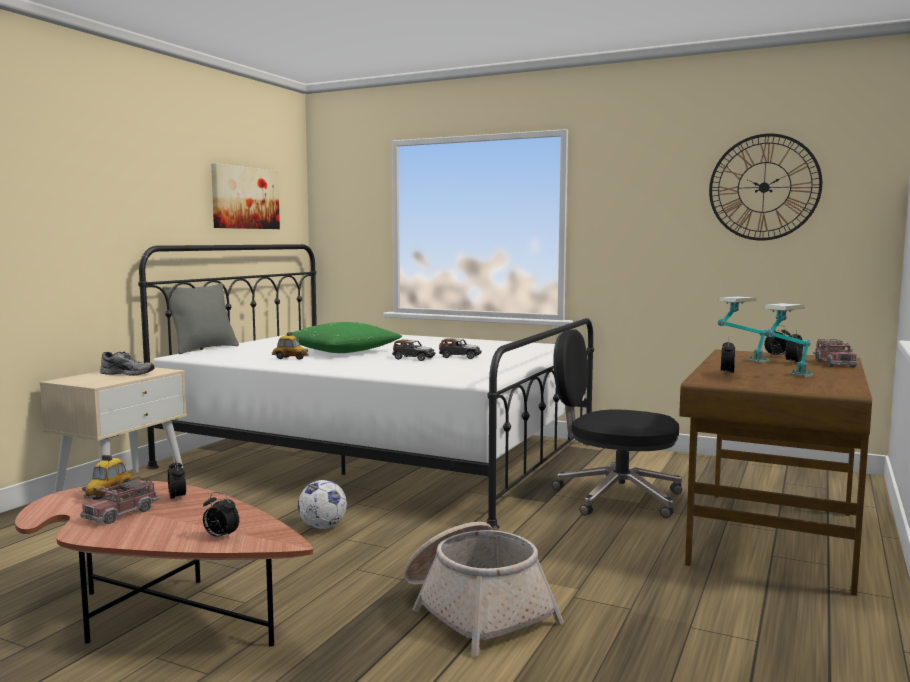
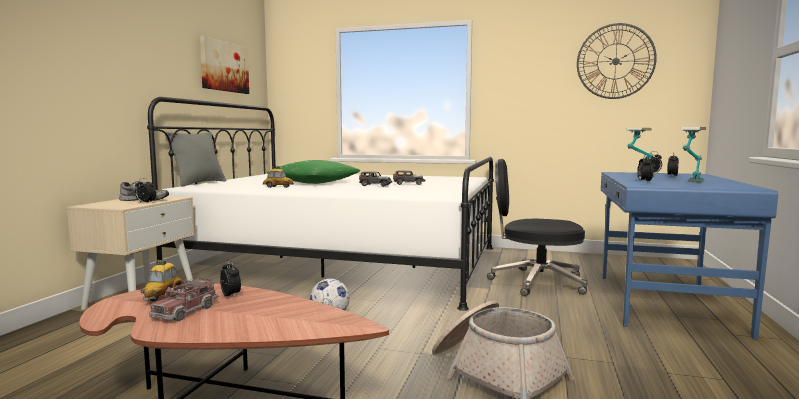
camera: 10 degrees left, 0 degrees up
(220, 537) = (296, 325): alarm clock -> alarm clock (145, 203)
(771, 537) = (664, 303): brown desk -> blue desk
(834, 363) = (700, 176): toy truck -> none

